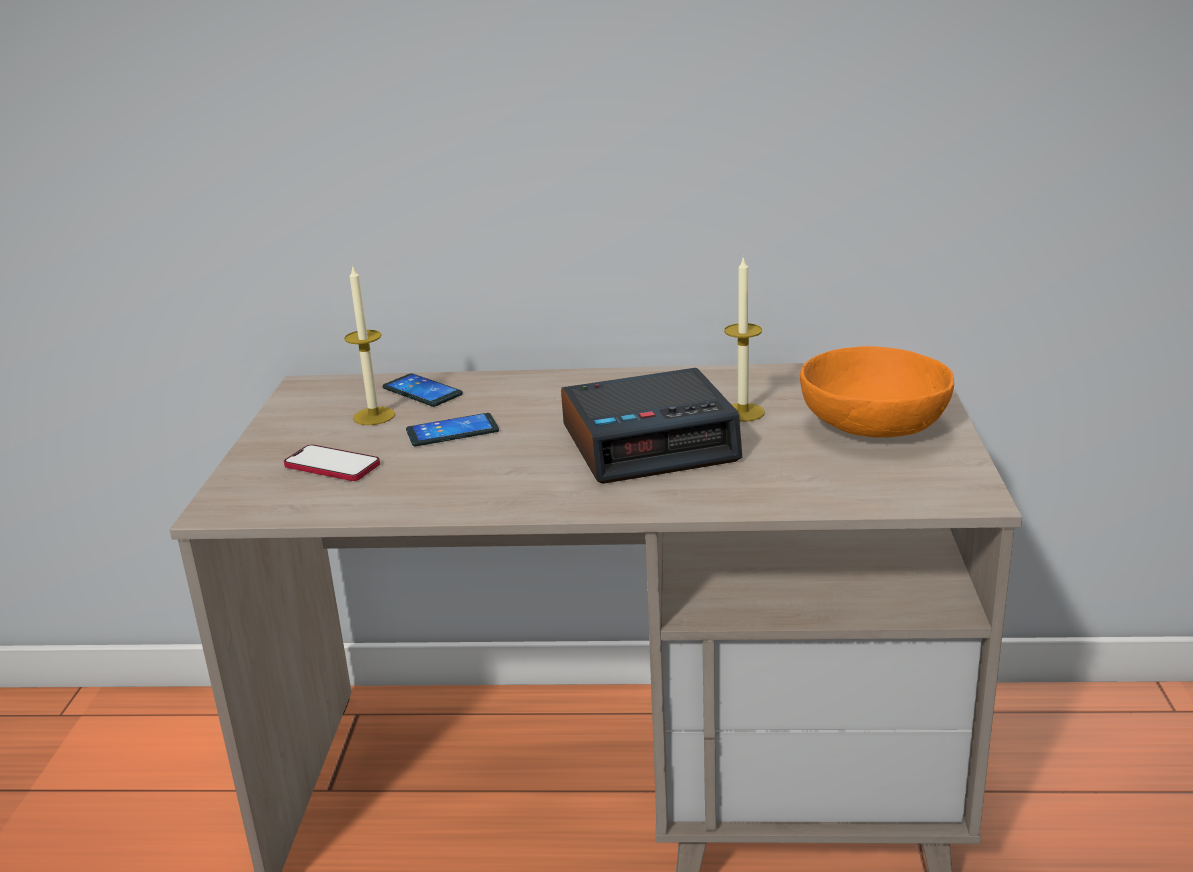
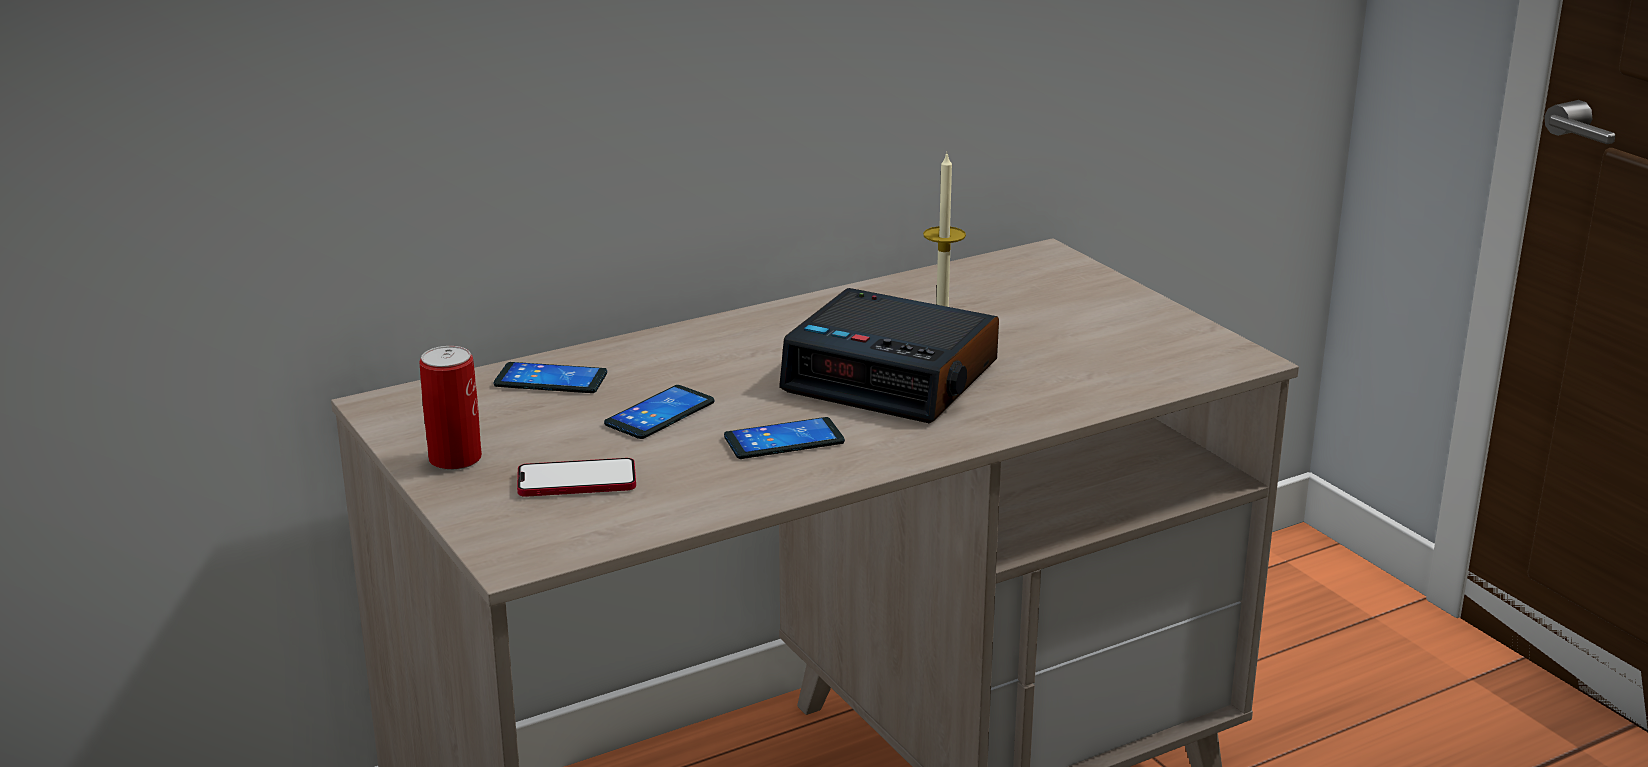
camera: 35 degrees left, 0 degrees up
(289, 431) = (455, 459): none -> can
(374, 416) = (536, 419): candle -> none
(503, 472) = (784, 440): none -> phone
(650, 442) = (893, 377): alarm clock -> alarm clock turned 75 degrees clockwise
(874, 425) = (1080, 314): orange bowl -> none

